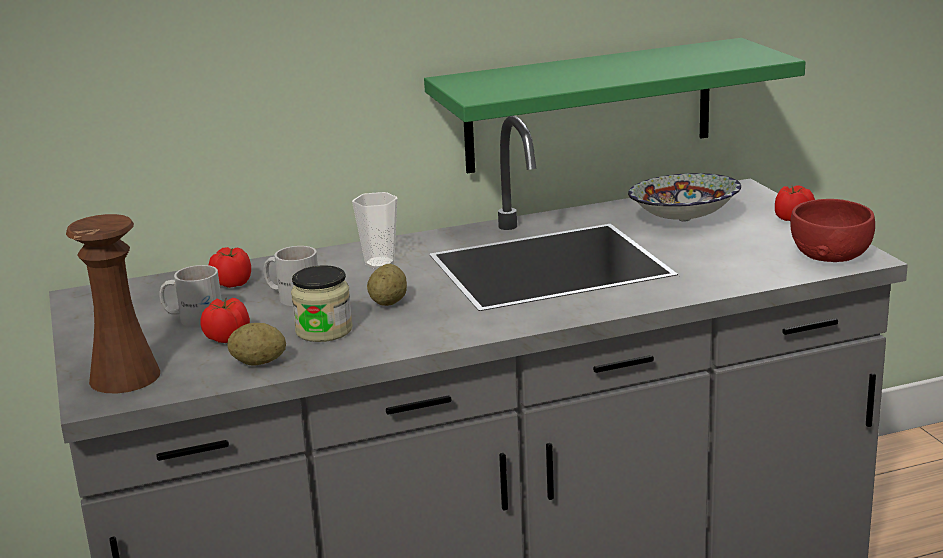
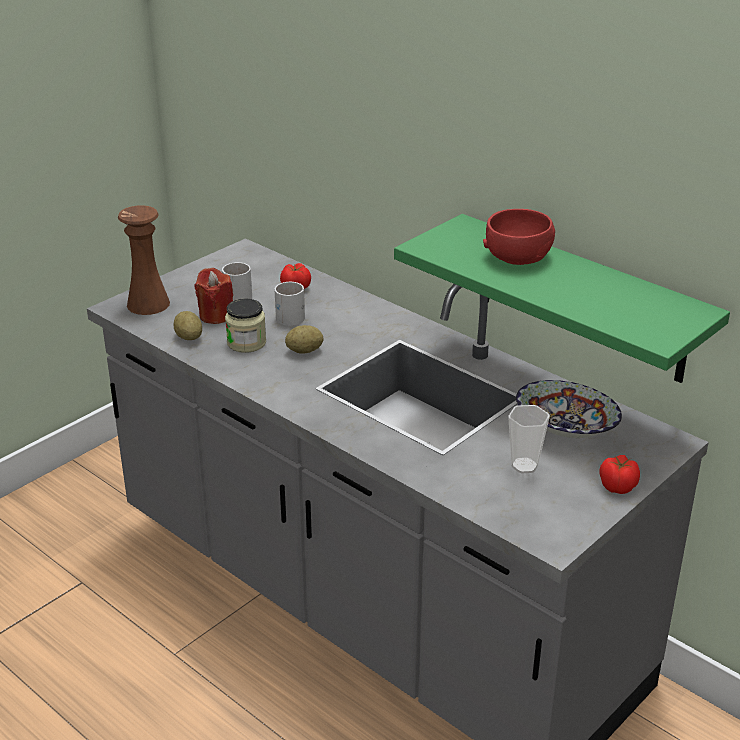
camera: 60 degrees right, 10 degrees up
(227, 338) = (216, 315): tomato -> red candle
(379, 263) = (367, 327): cup -> cup (524, 466)
(829, 254) = (547, 522): red bowl -> red bowl (518, 256)

